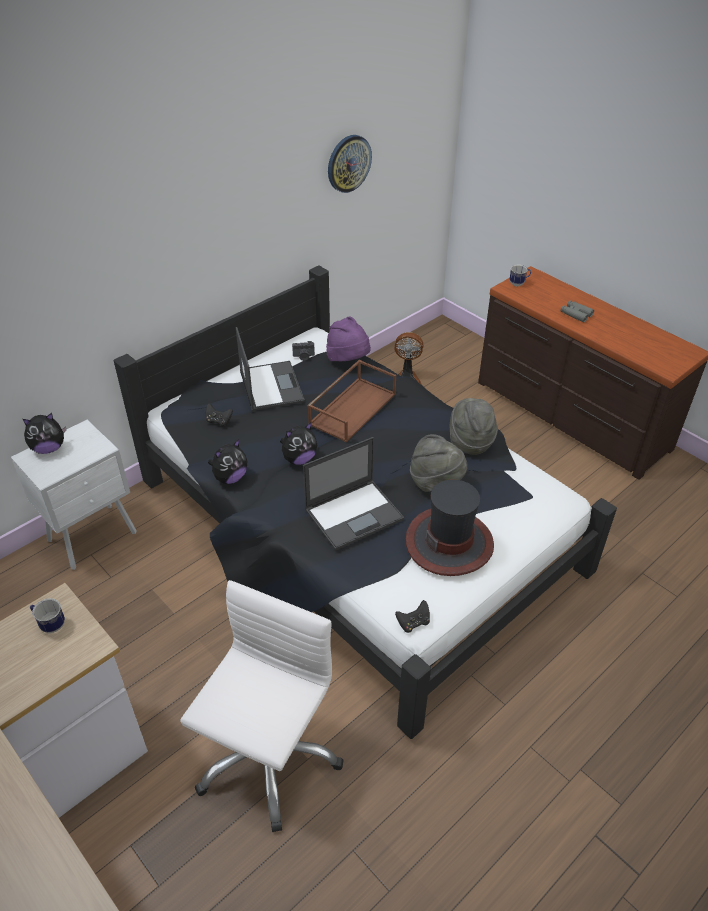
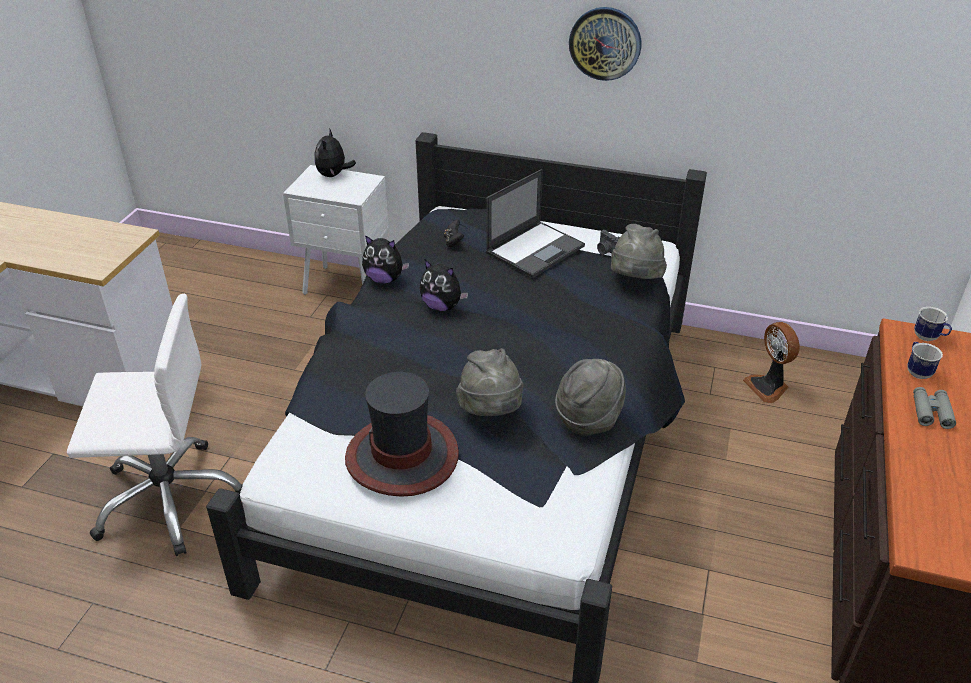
camera: 60 degrees right, 5 degrees down
(49, 448) = (333, 175): plush toy -> plush toy turned 60 degrees clockwise
(50, 624) = (110, 241): mug -> mug (916, 371)
(348, 163) = (792, 63): wall clock -> wall clock (605, 43)
(348, 360) = (635, 281): purple hat -> grey hat
(352, 408) = (553, 310): brown tray -> none
(354, 514) = (392, 371): laptop -> none
(413, 623) = (272, 472): black game controller -> none

